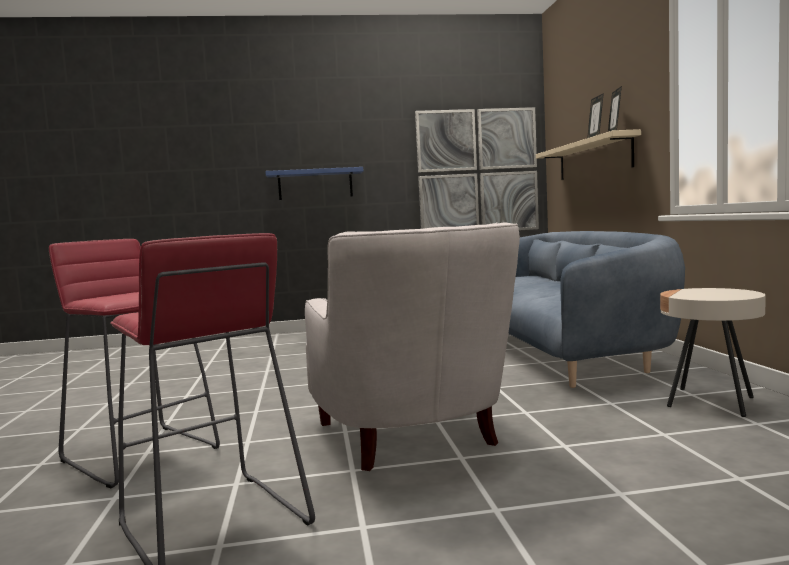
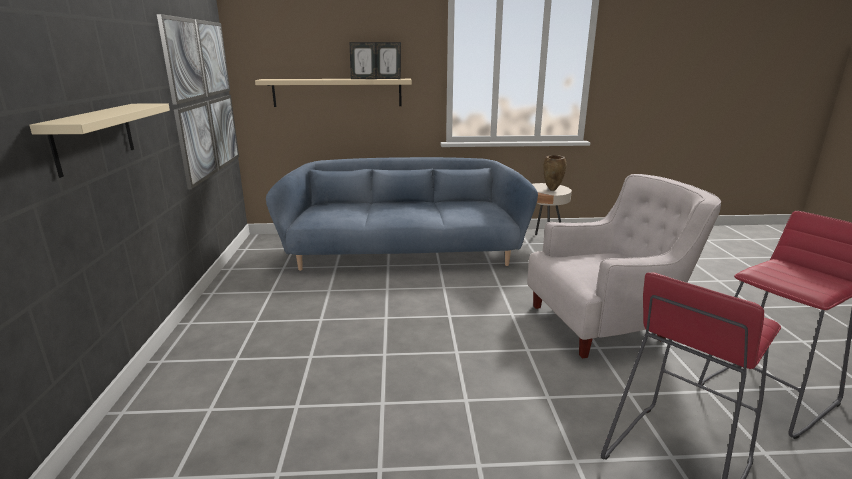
camera: 85 degrees left, 15 degrees up
(315, 184) = (94, 137): blue shelf -> beige shelf
(706, 295) = (552, 190): none -> brown vase

